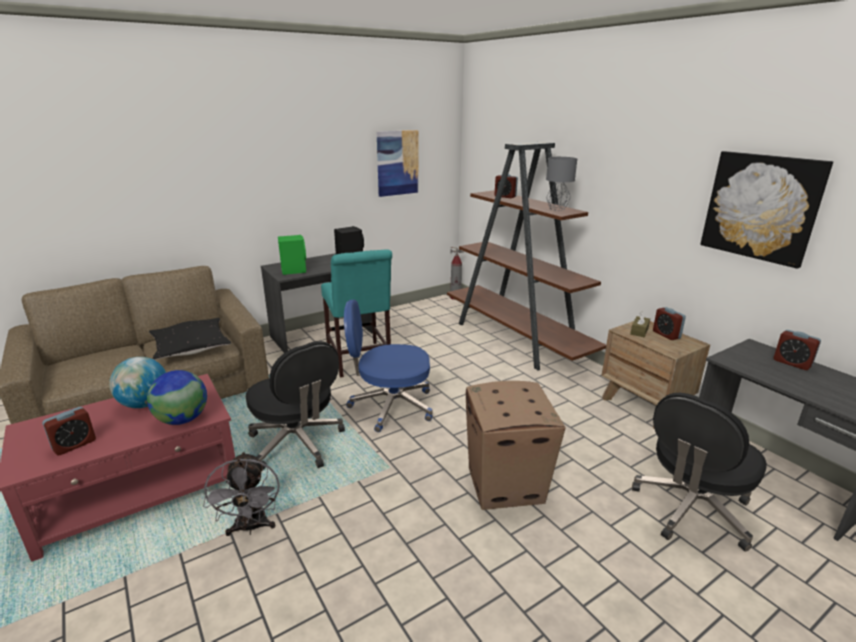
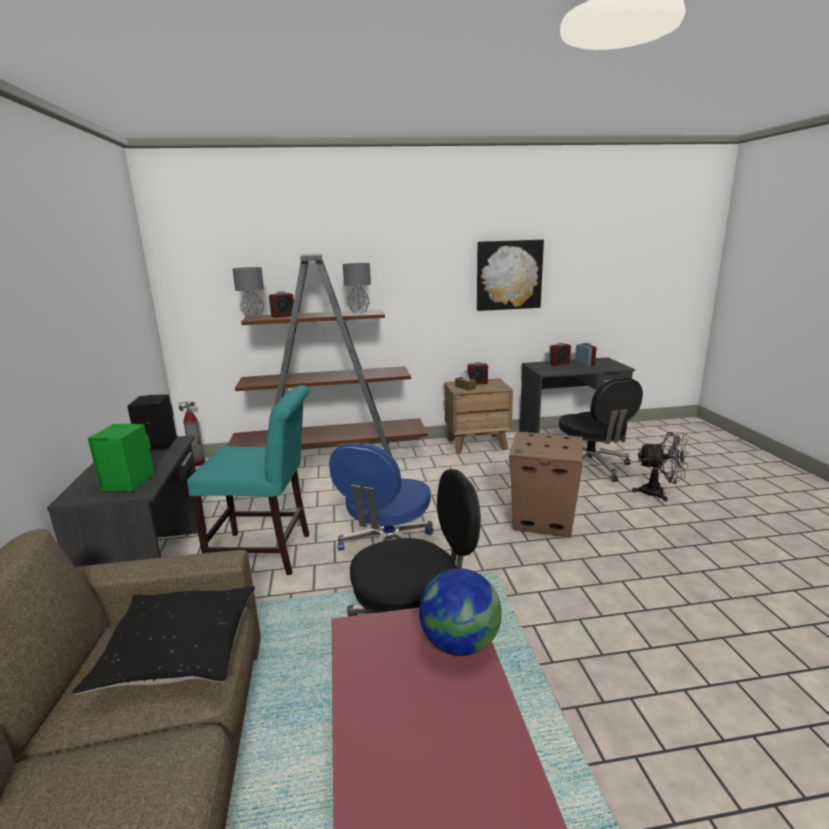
camera: 65 degrees left, 5 degrees down
(74, 445) = (481, 779): alarm clock -> alarm clock (584, 364)
(144, 404) = (387, 689): globe -> none
(251, 528) = (556, 689): grey fan -> grey fan (659, 493)
(397, 163) = (118, 304): picture -> none
(486, 193) = (253, 318): none -> grey table lamp

